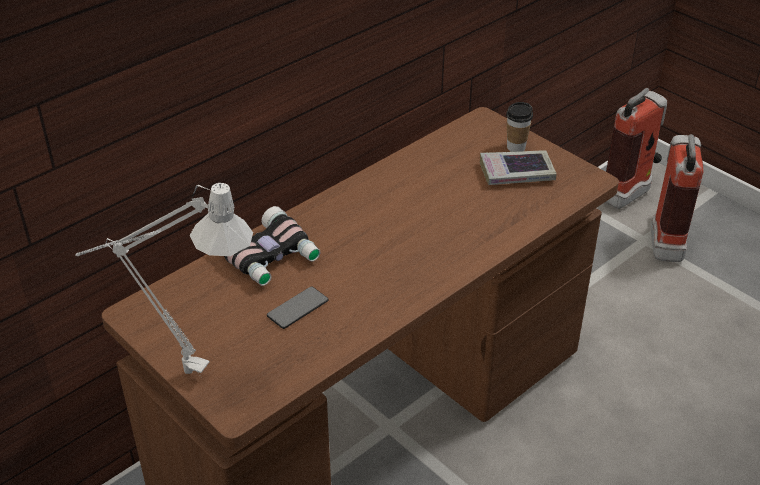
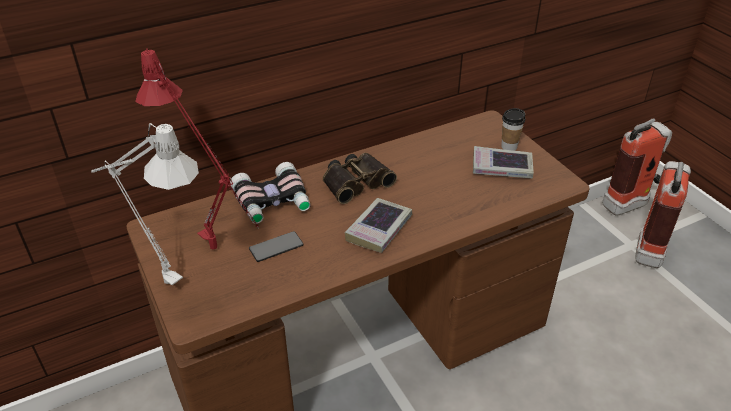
camera: 15 degrees right, 0 degrees up
(235, 329) = (220, 255): none -> red table lamp
(358, 217) = (356, 182): none -> binoculars
(407, 266) = (379, 229): none -> book

